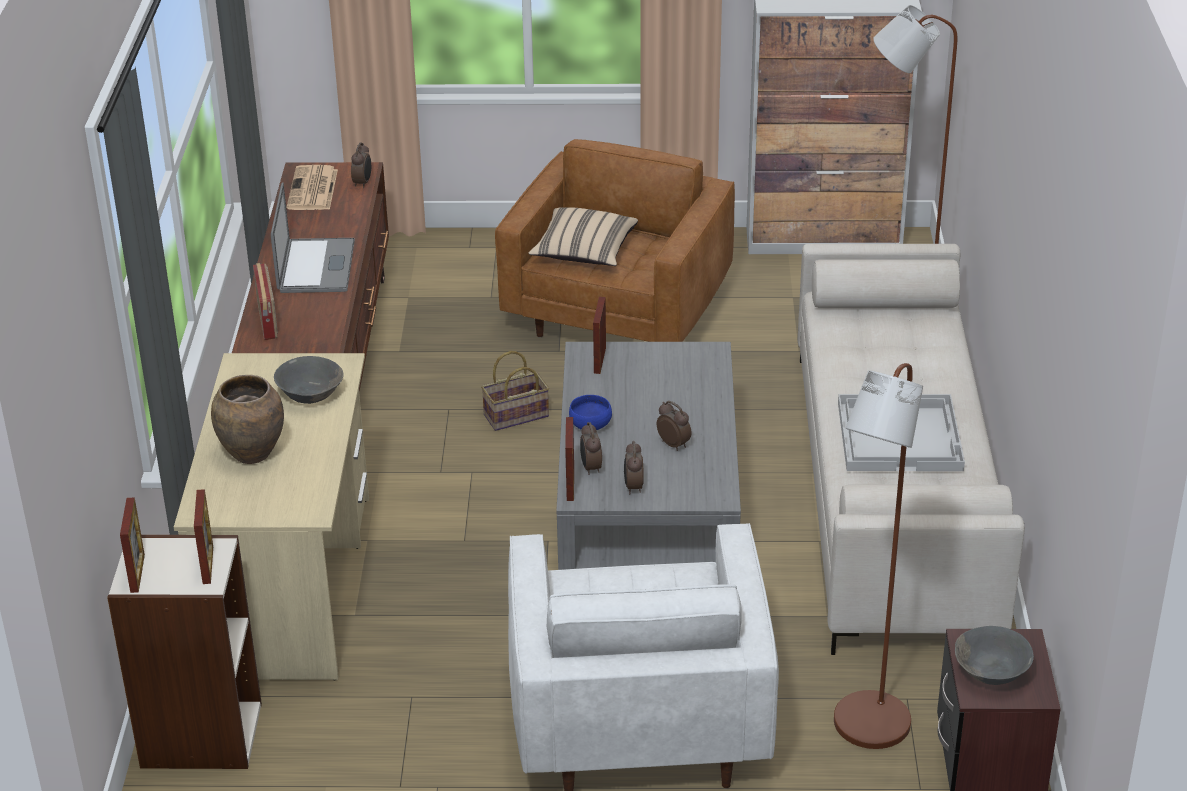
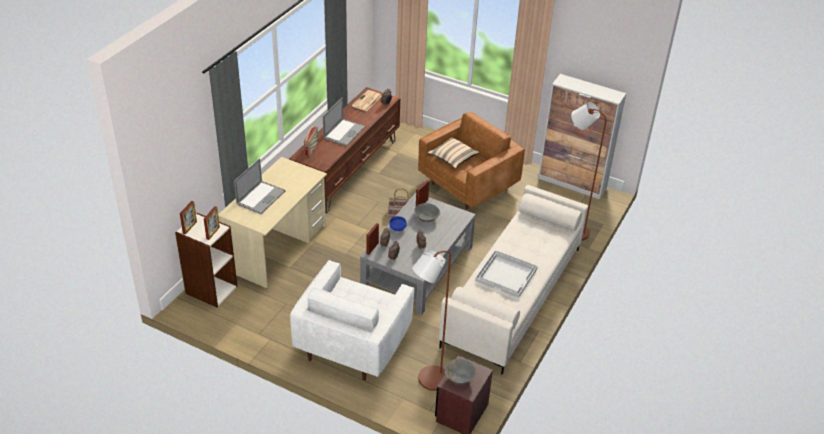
camera: 25 degrees right, 5 degrees up
(252, 454) = (261, 197): brown vase -> laptop
(309, 395) = (296, 182): grey bowl -> grey bowl (426, 218)

